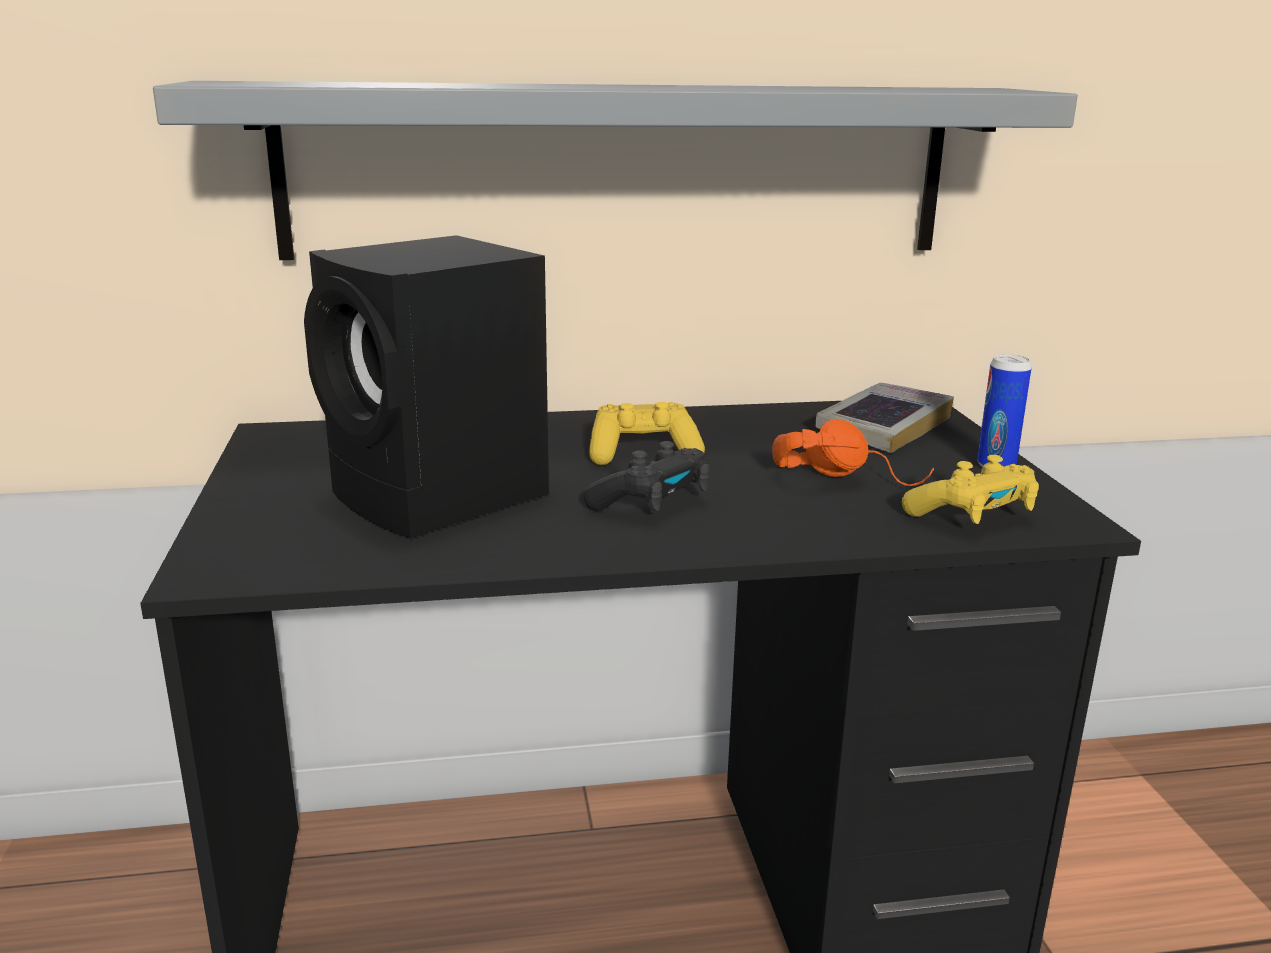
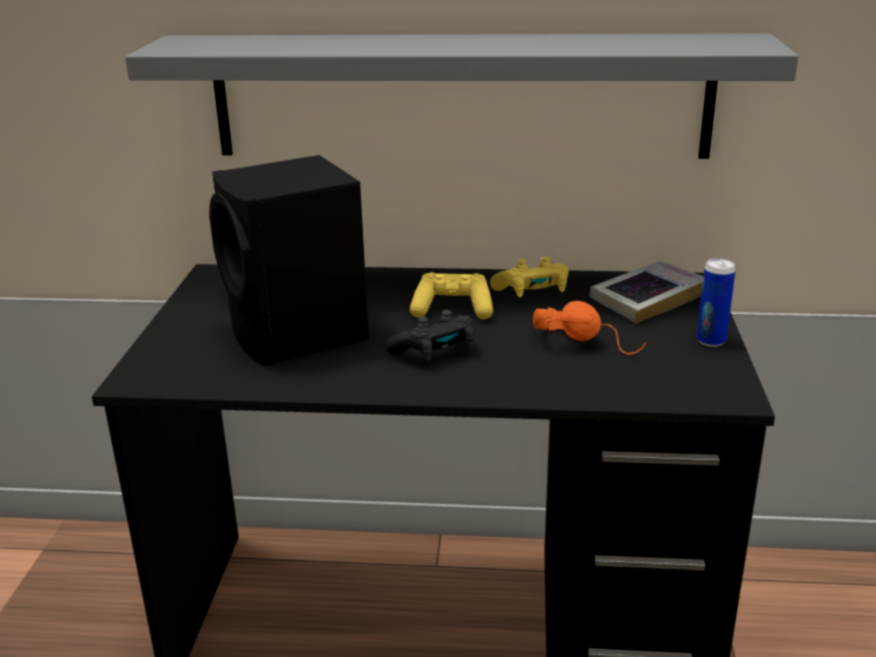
camera: 15 degrees right, 5 degrees up
(972, 516) = (659, 383): yellow game controller -> yellow game controller (533, 293)

